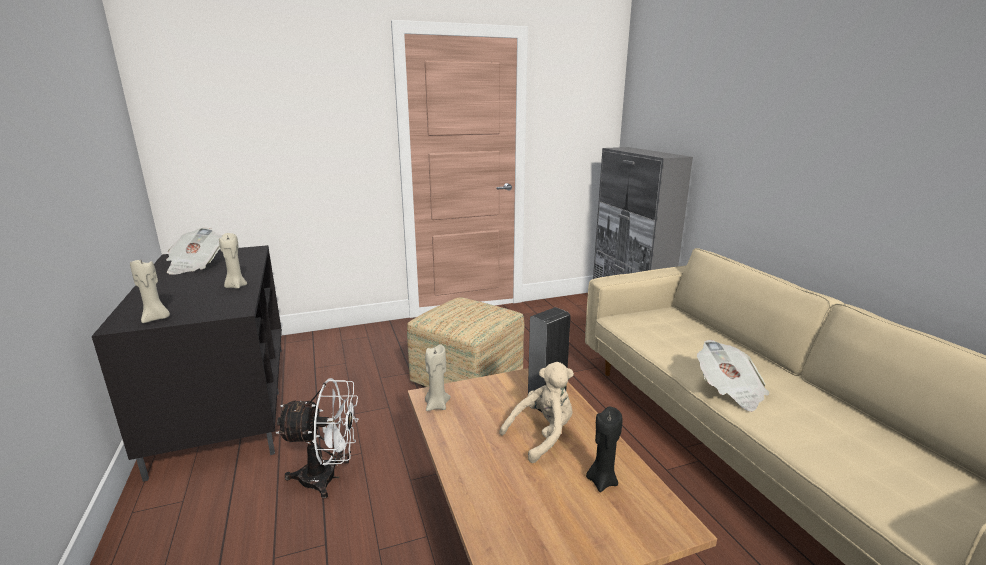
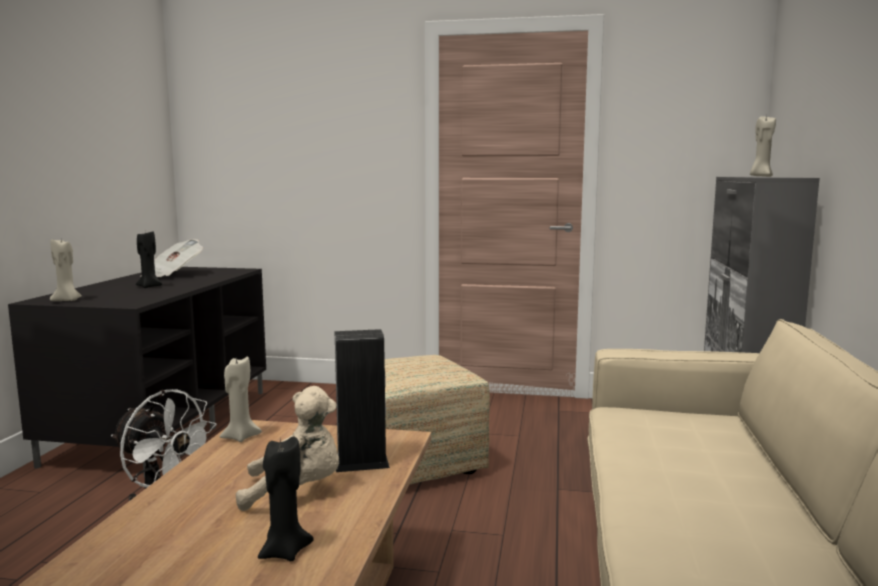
camera: 30 degrees right, 10 degrees down
(205, 285) = (149, 286): none -> black candle
(236, 286) = (168, 290): beige candle -> beige candle (760, 176)
(729, 391) = (657, 527): newspaper -> none

